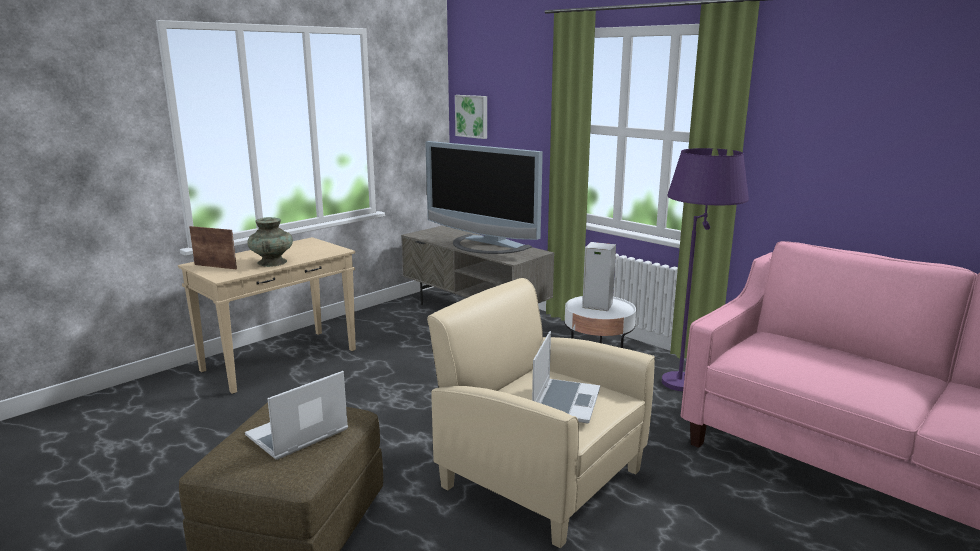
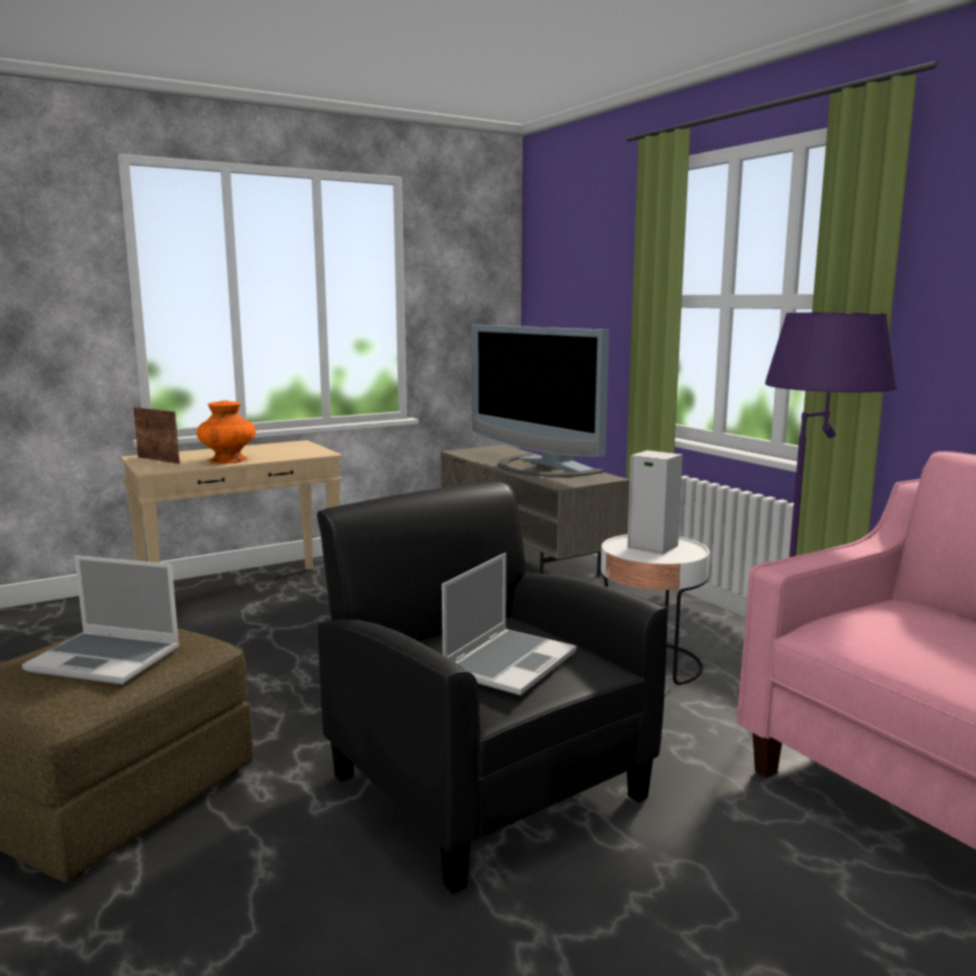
camera: 15 degrees right, 5 degrees down
(272, 262) = (228, 460): turquoise vase -> orange vase
(297, 434) = (107, 659): laptop -> laptop turned 135 degrees counterclockwise
(472, 116) = (546, 296): picture -> none
(540, 477) = (485, 784): beige armchair -> black armchair

